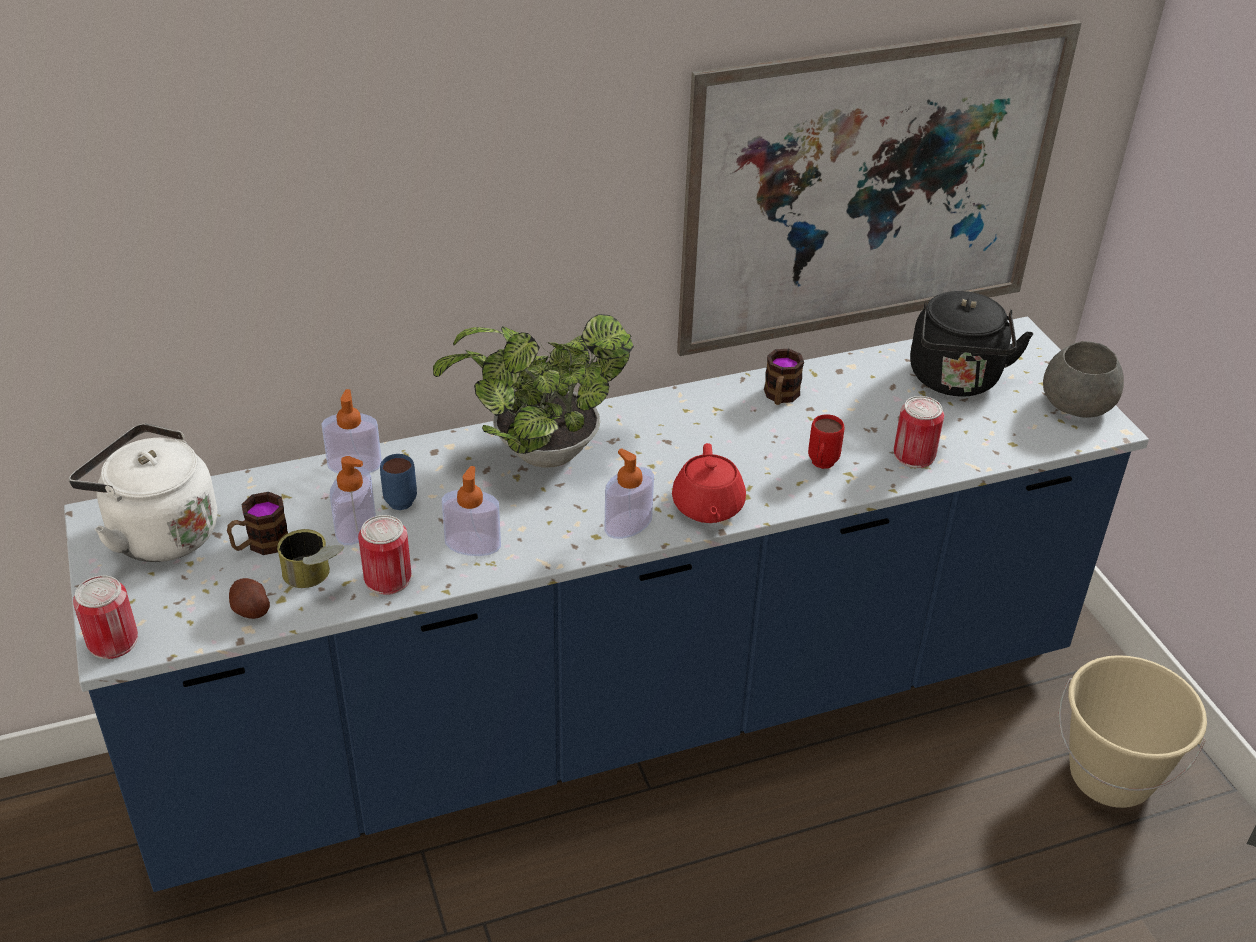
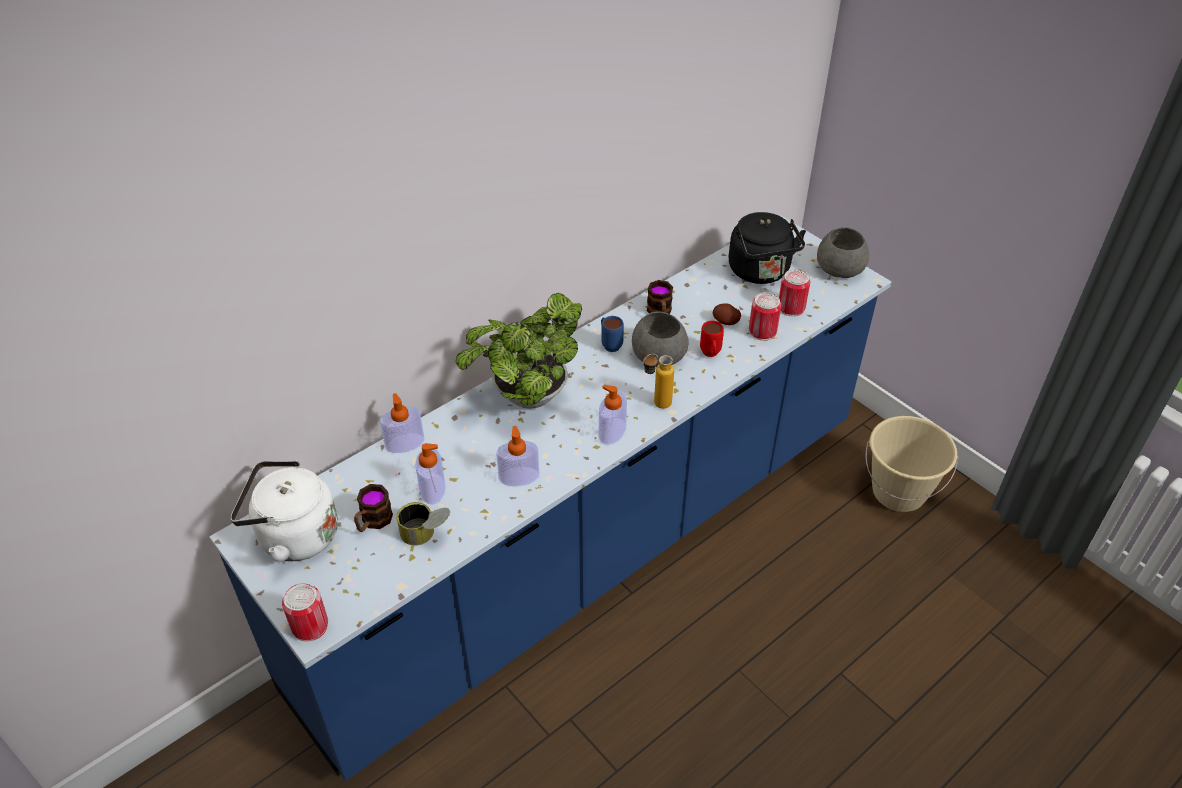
camera: 20 degrees left, 5 degrees up
(251, 610) = (395, 571): potato -> potato (725, 321)
(387, 578) = (476, 519): can -> can (791, 307)
(400, 498) = (451, 458): blue mug -> blue mug (609, 344)
(707, 507) = (655, 405): red teapot -> bottle
(747, 447) = (658, 355): none -> grey bowl
(871, 191) = (690, 161): picture -> none

